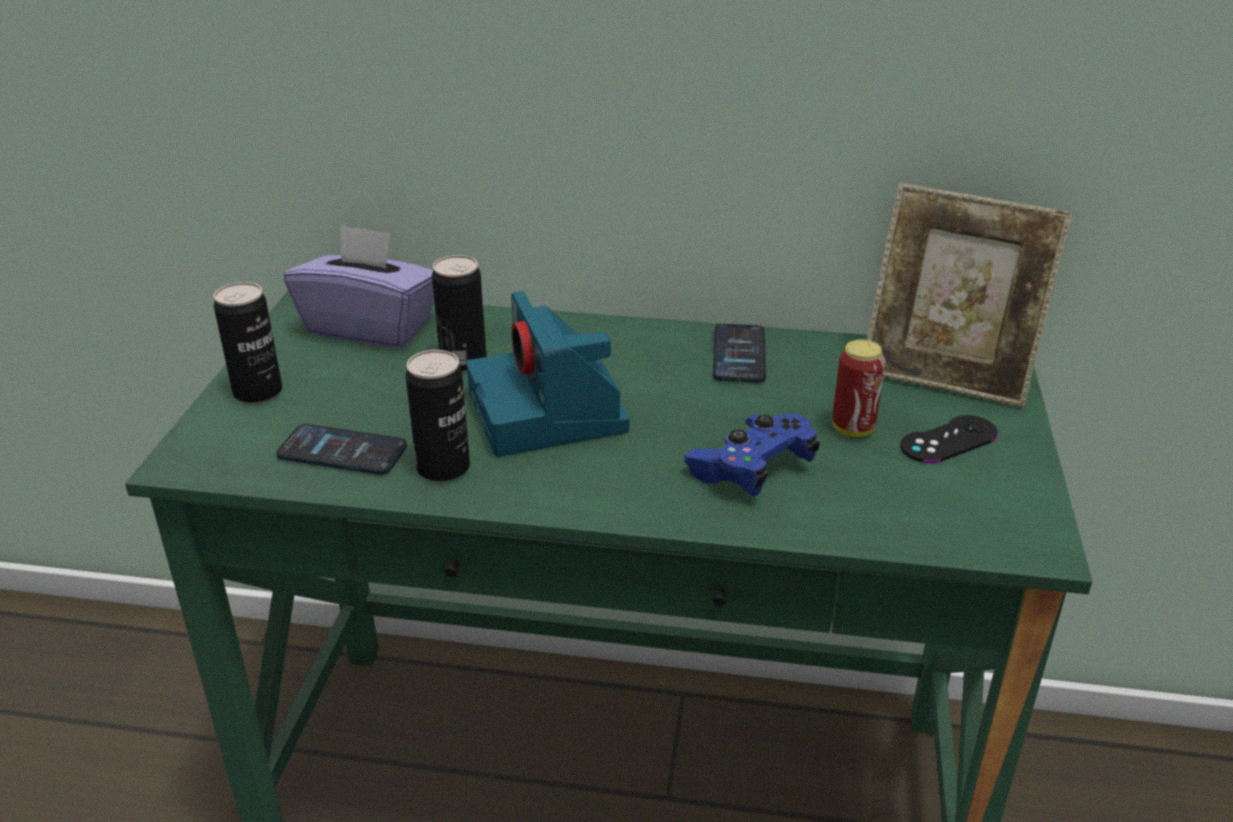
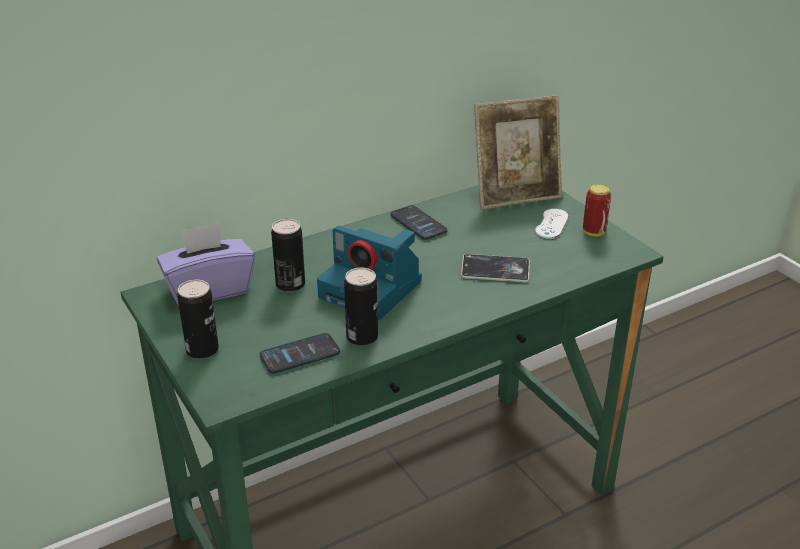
camera: 40 degrees left, 0 degrees up
(752, 469) = (495, 272): blue game controller -> phone
(852, 428) = (510, 236): can -> can (593, 232)
(948, 440) = (551, 224): black game controller -> white game controller

